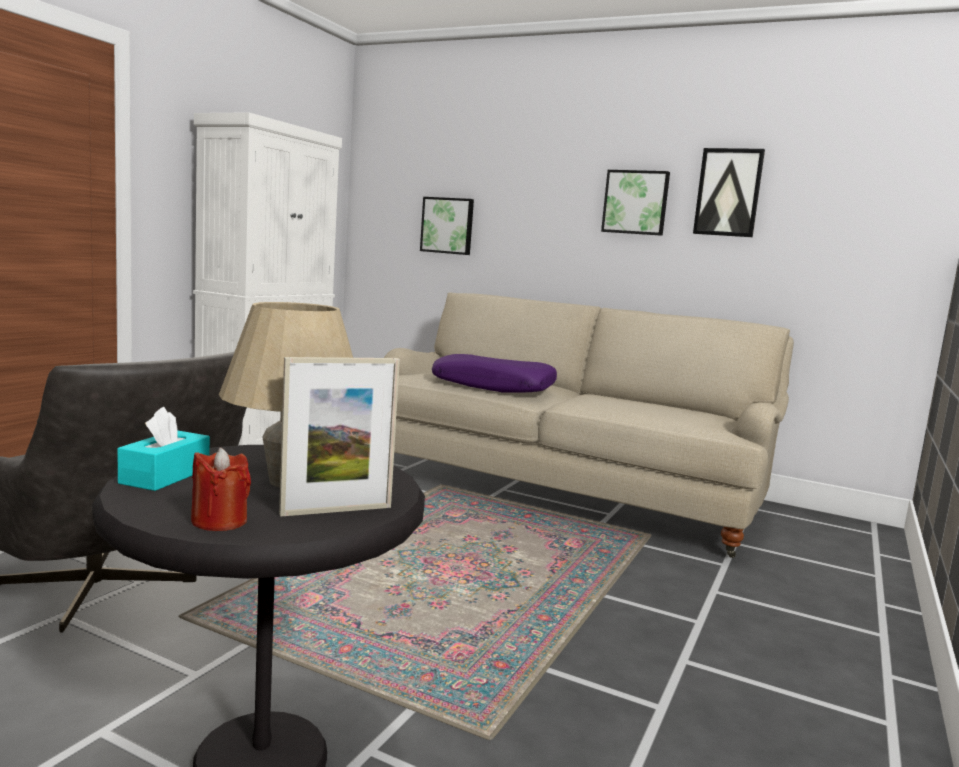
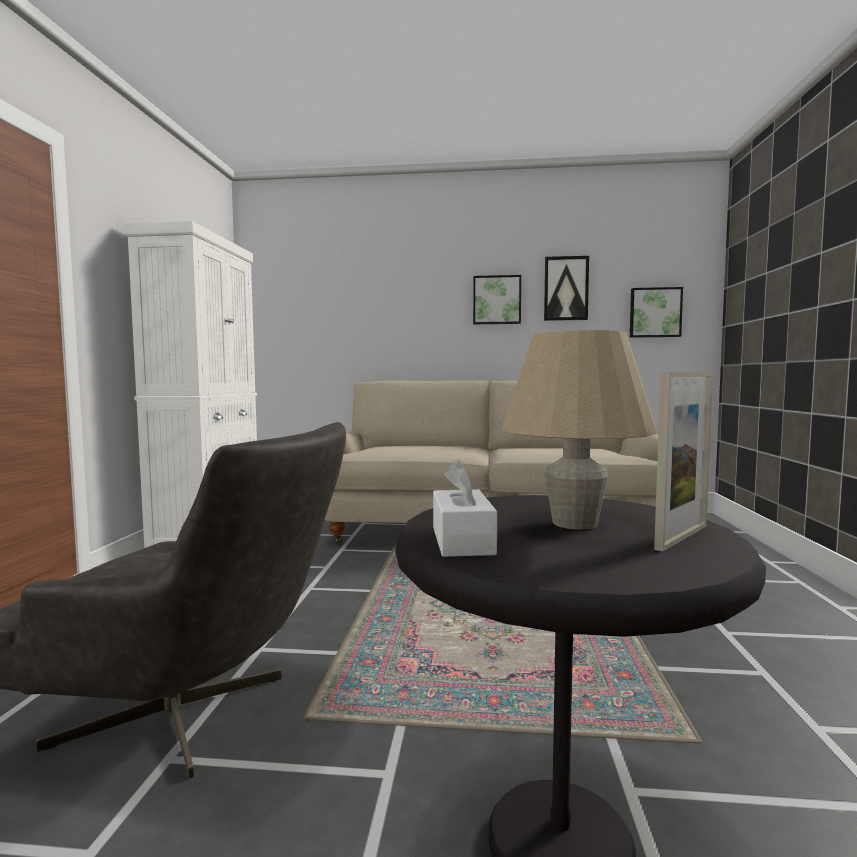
camera: 20 degrees left, 5 degrees down
(165, 476) = (462, 540): turquoise tissue box -> white tissue box
(219, 521) = (635, 567): red candle -> none
(448, 225) = (337, 329): picture -> picture (655, 312)
(494, 386) = (433, 451): purple pillow -> none

